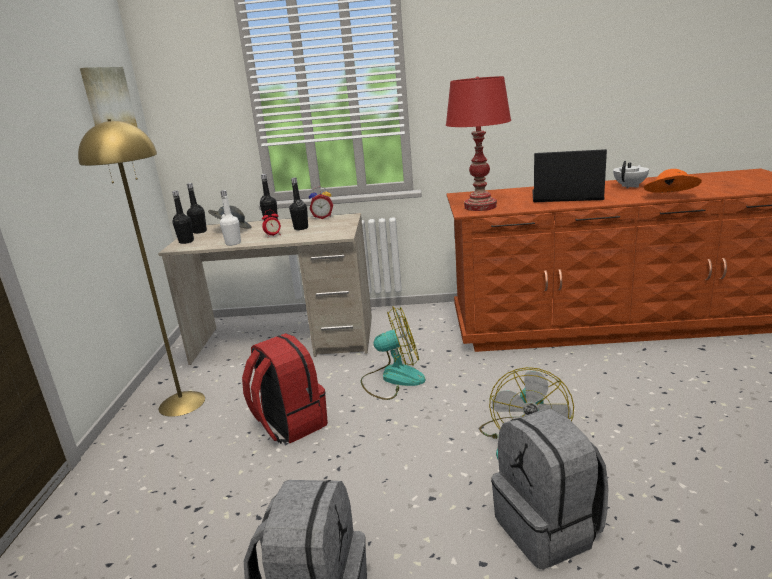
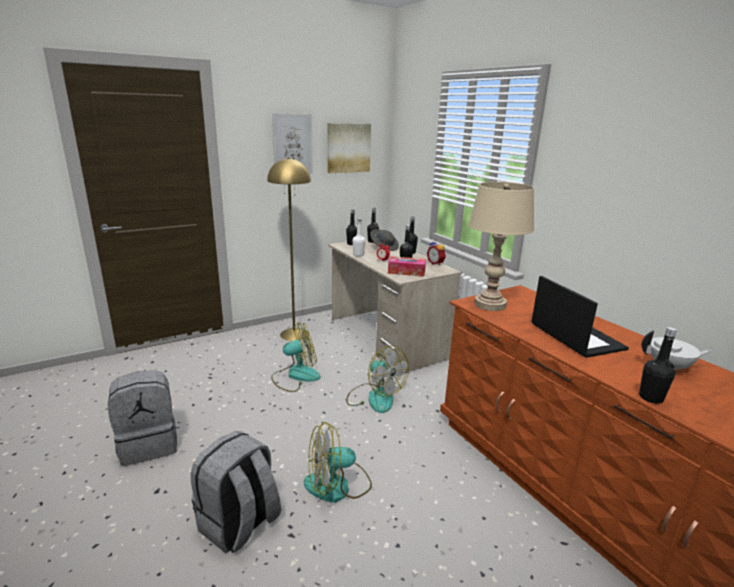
camera: 55 degrees right, 0 degrees up
(54, 107) = (292, 144): none -> picture
(289, 424) = (295, 376): red backpack -> fan
(326, 231) = (406, 272): none -> tissue box
(480, 207) = (489, 304): red table lamp -> beige table lamp
(670, 197) = (650, 398): orange hat -> black bottle

